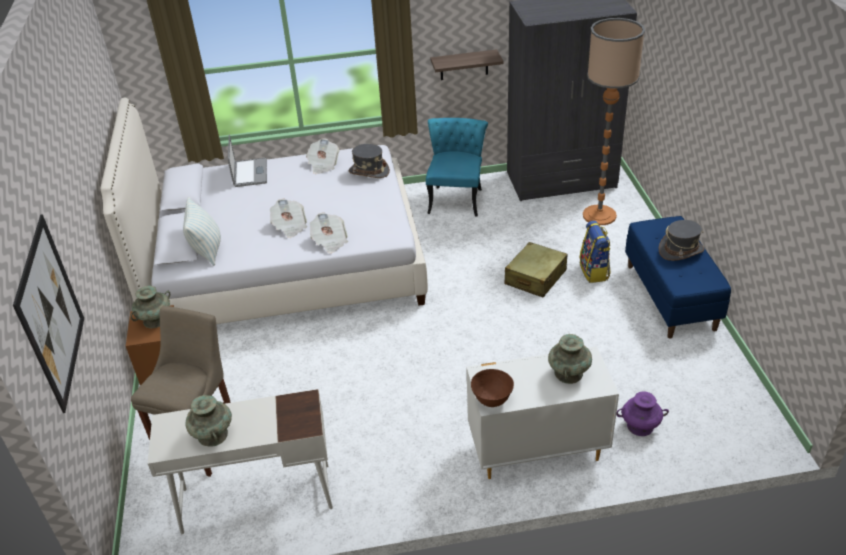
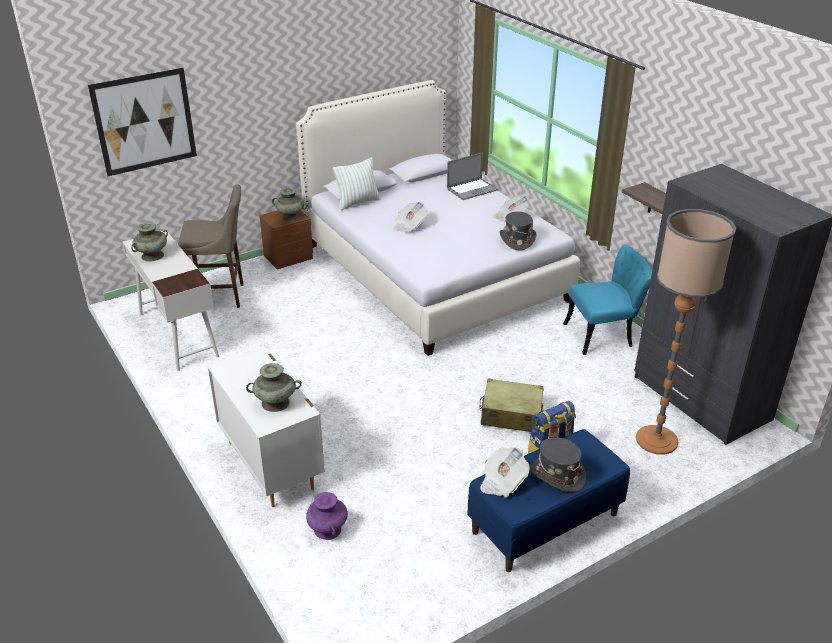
camera: 65 degrees right, 5 degrees down
(330, 241) = (401, 248): newspaper -> newspaper (502, 482)
(492, 400) = (227, 368): brown bowl -> none

